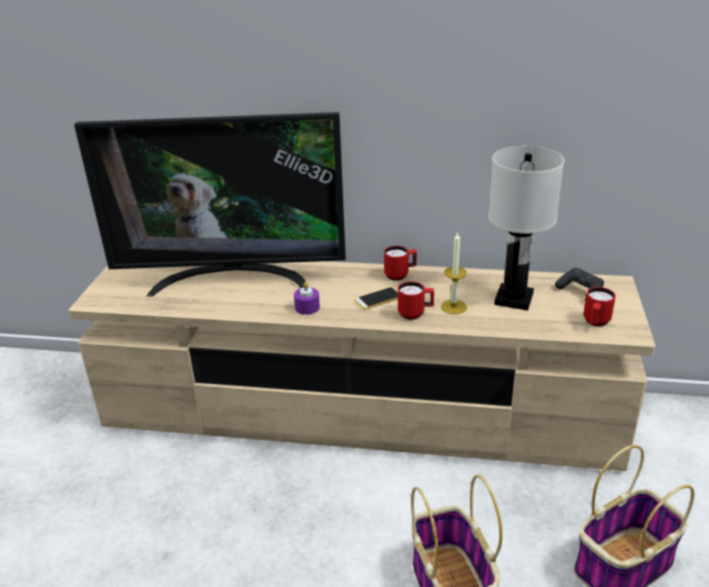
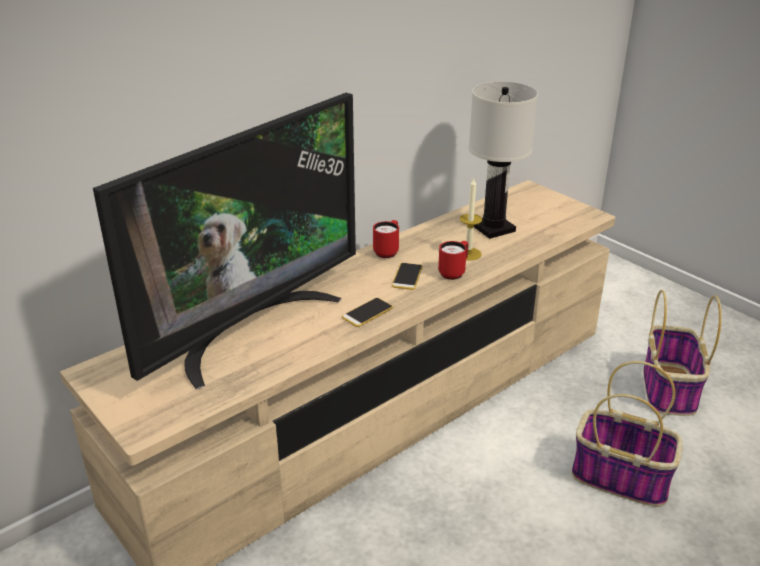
camera: 50 degrees left, 0 degrees up
(307, 307) = (367, 313): purple candle -> phone
(580, 292) = (521, 204): black game controller -> none
(595, 323) = (564, 219): red mug -> none

